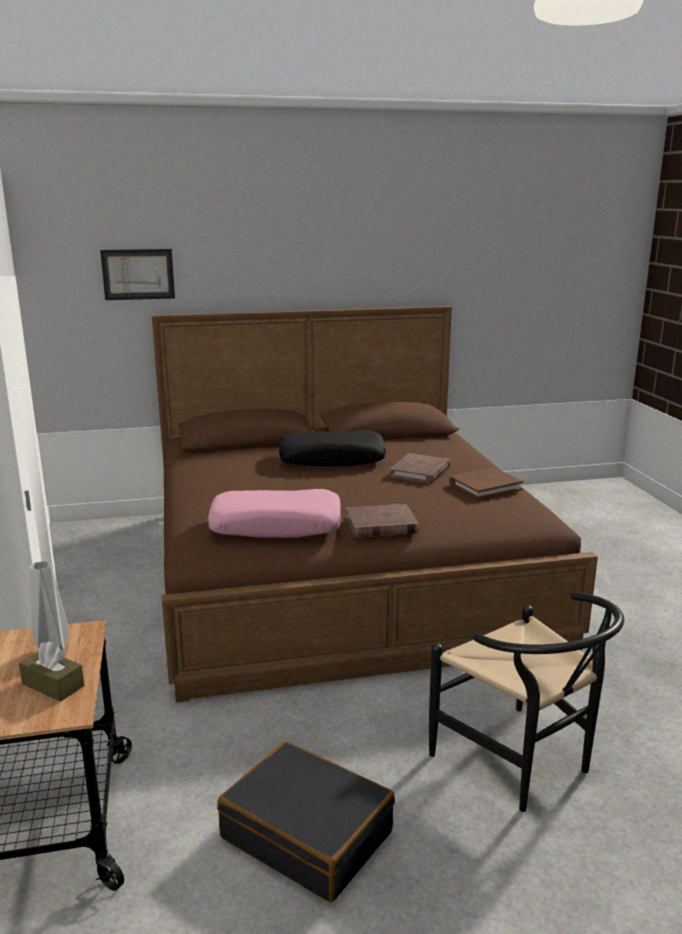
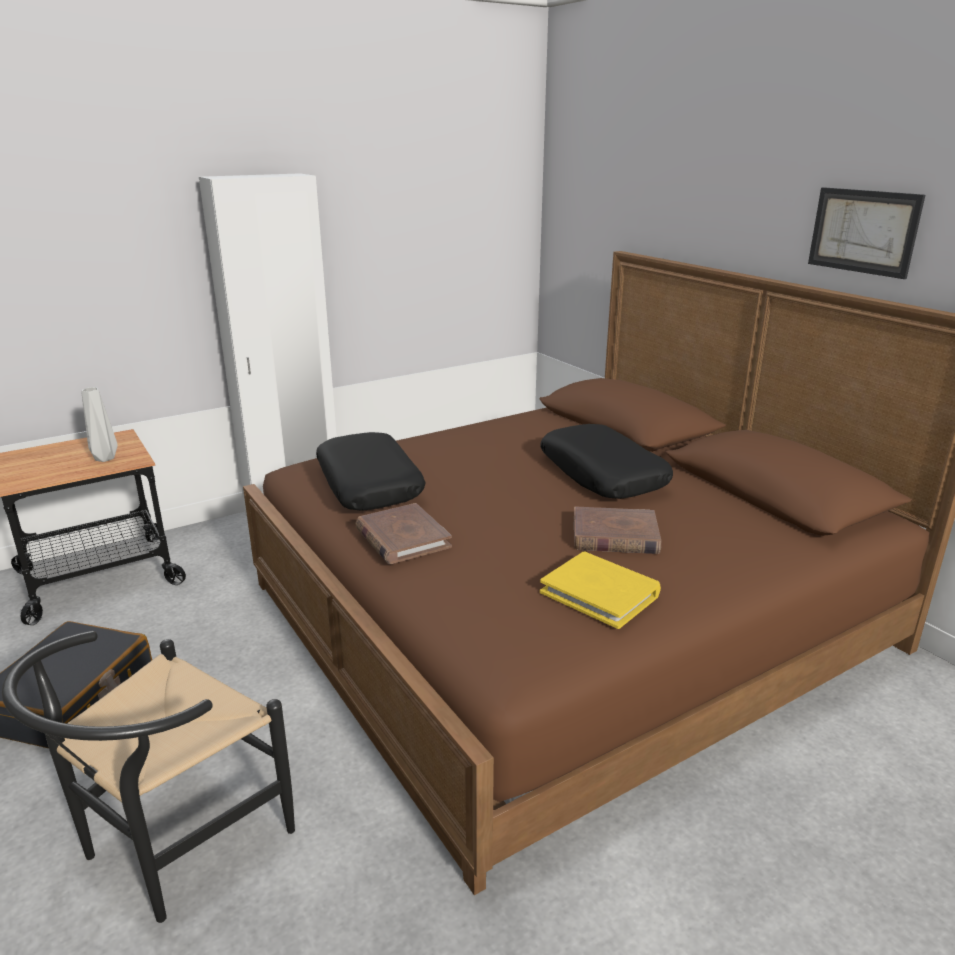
camera: 70 degrees right, 5 degrees up
(53, 685) = (55, 470): brown tissue box -> none
(138, 274) = (621, 200): picture -> picture (863, 231)
(276, 526) = (370, 485): pink pillow -> black pillow
(485, 487) = (600, 593): brown book -> yellow book

